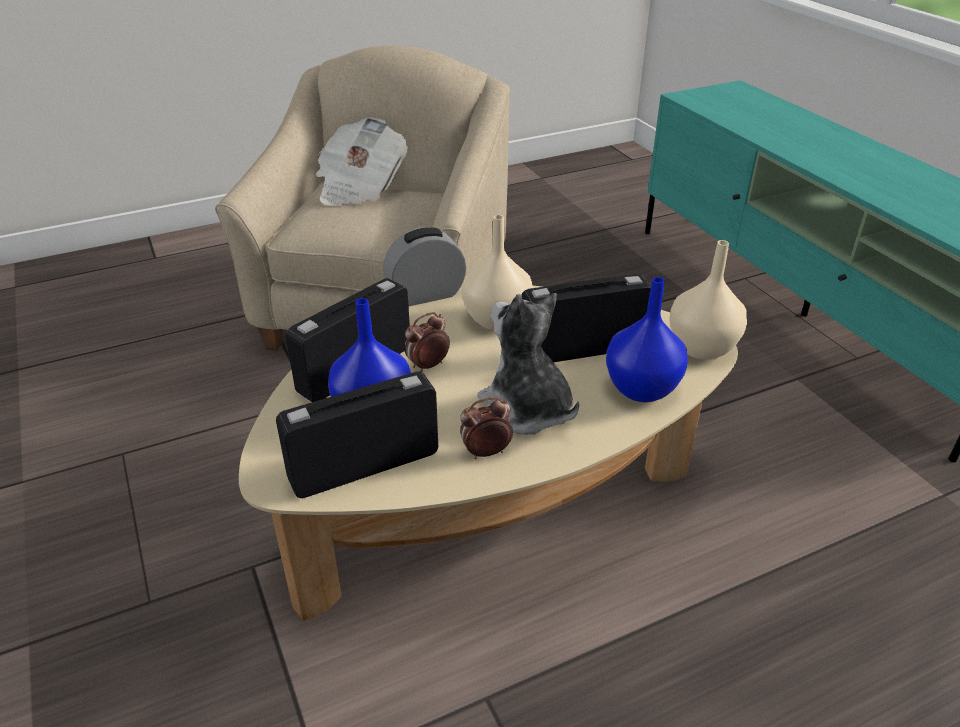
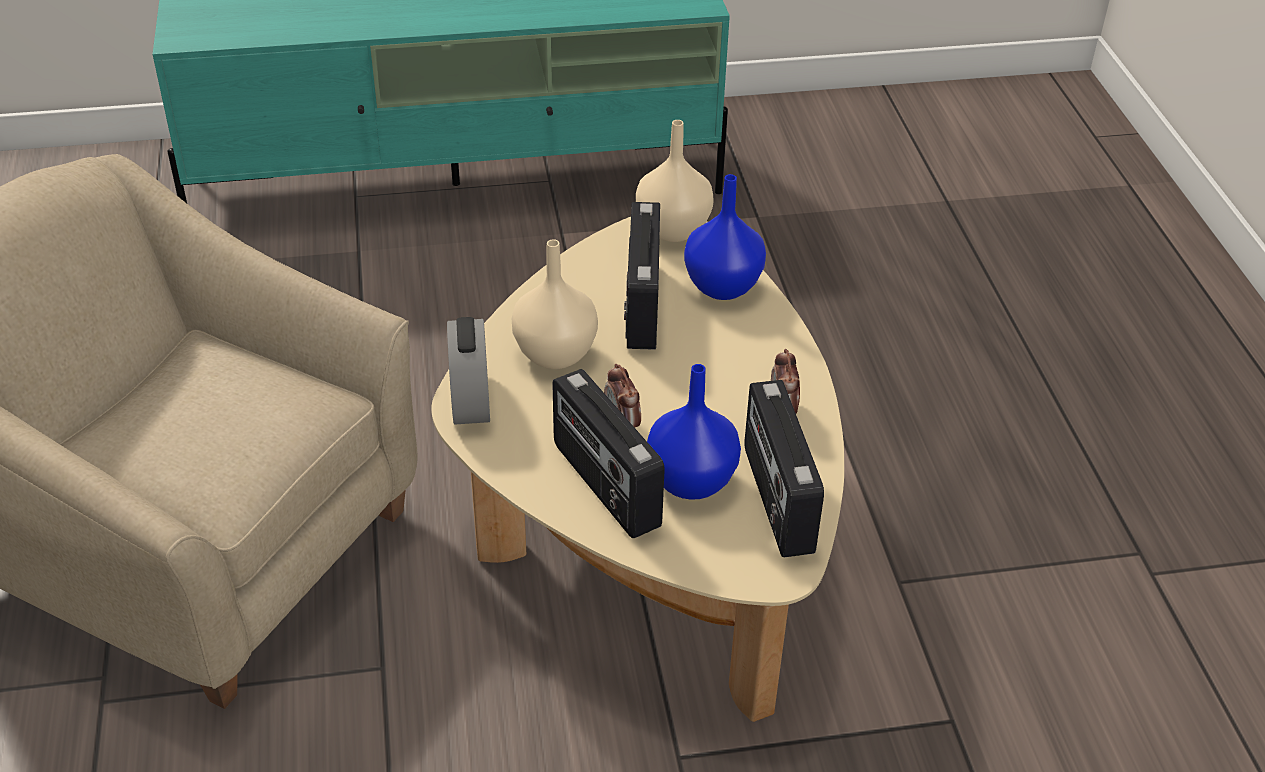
camera: 75 degrees left, 5 degrees up
(359, 187) = (138, 410): newspaper -> none
(527, 409) = (726, 368): plush toy -> none

